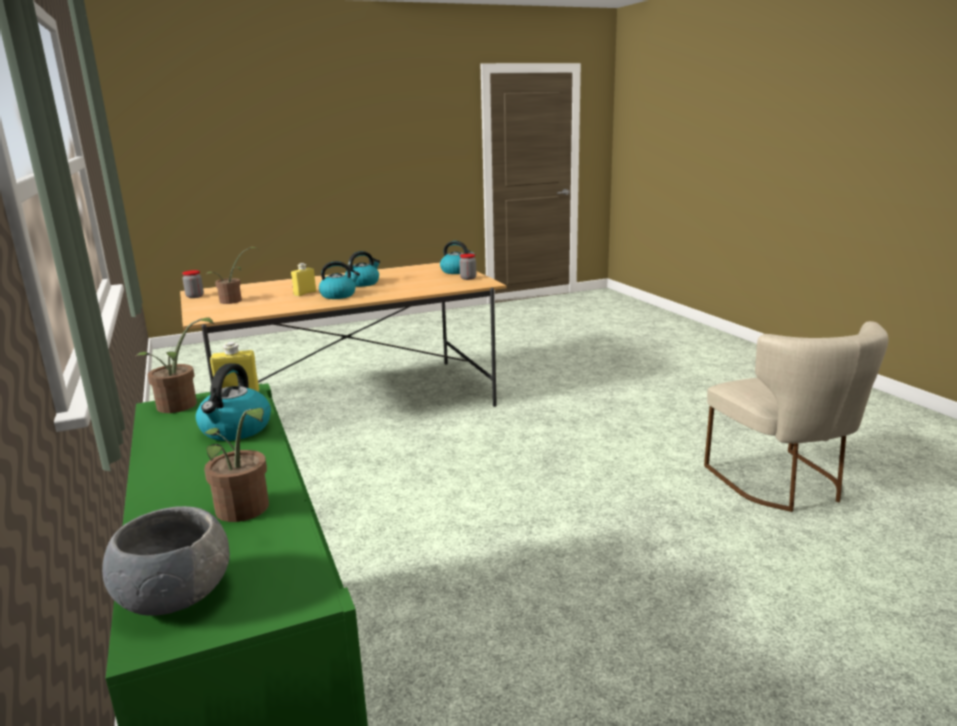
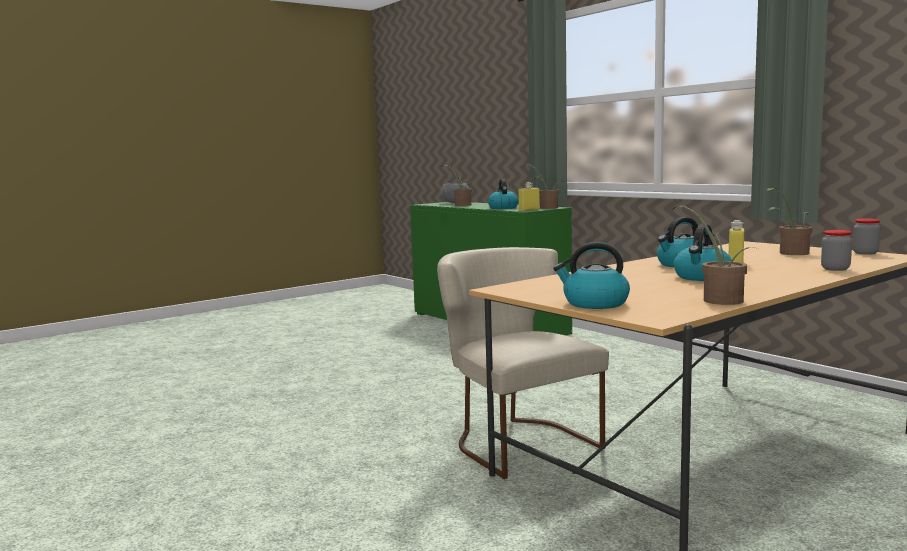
camera: 165 degrees right, 10 degrees down
(399, 270) = (718, 299): none -> potted plant
(468, 278) = (548, 294): jar -> jar (835, 269)
(783, 484) = (156, 425): beige chair -> beige chair (516, 441)

